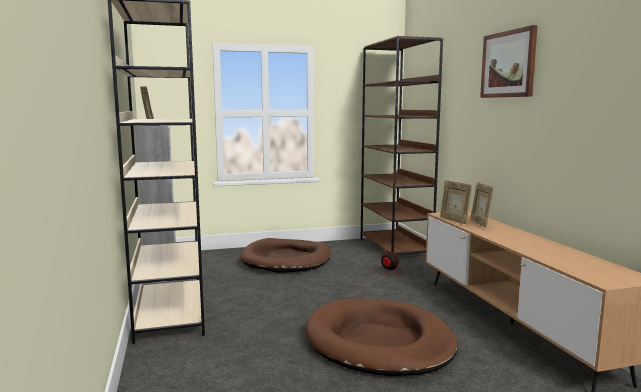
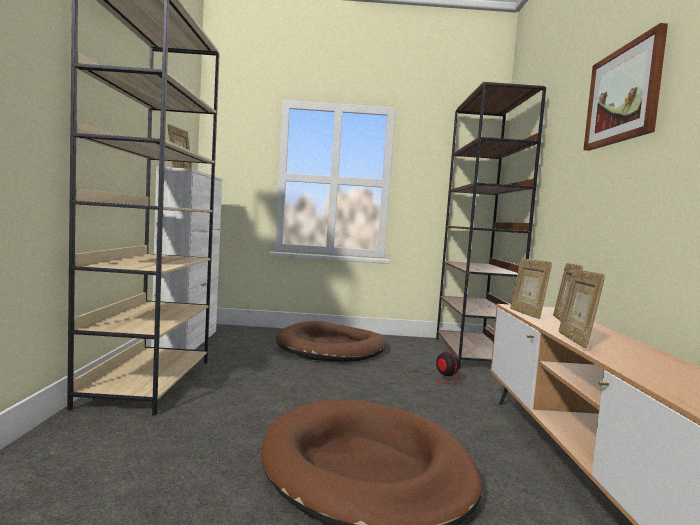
camera: 15 degrees right, 5 degrees down
(497, 239) = (575, 341): none -> picture frame

